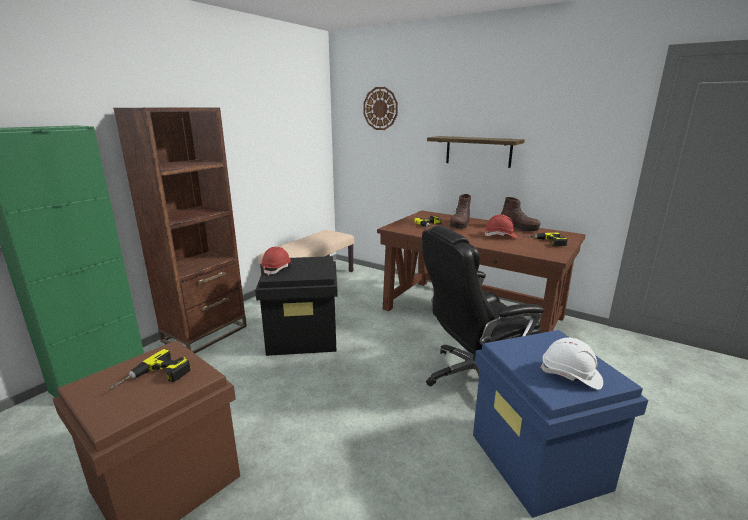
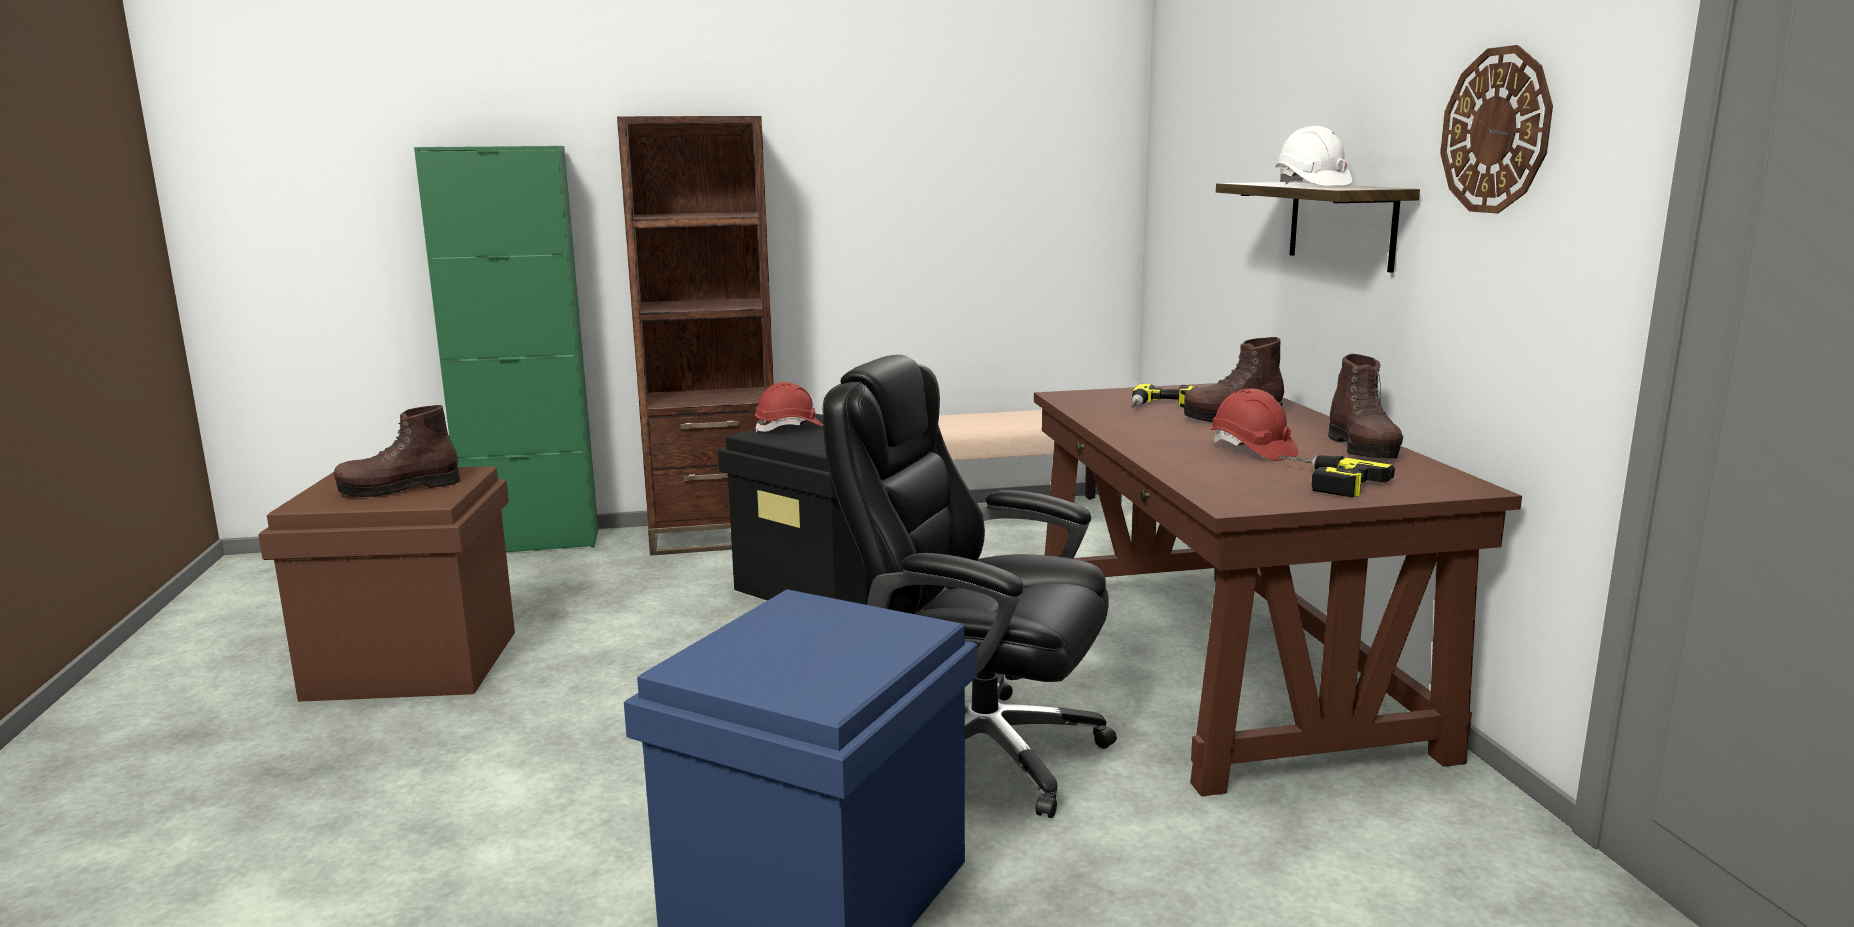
camera: 45 degrees right, 5 degrees down
(154, 378) = (399, 489): power drill -> brown boot
(380, 108) = (1206, 115): wall clock -> wall clock (1496, 131)
(571, 375) = (778, 665): white hard hat -> white hard hat (1311, 185)

